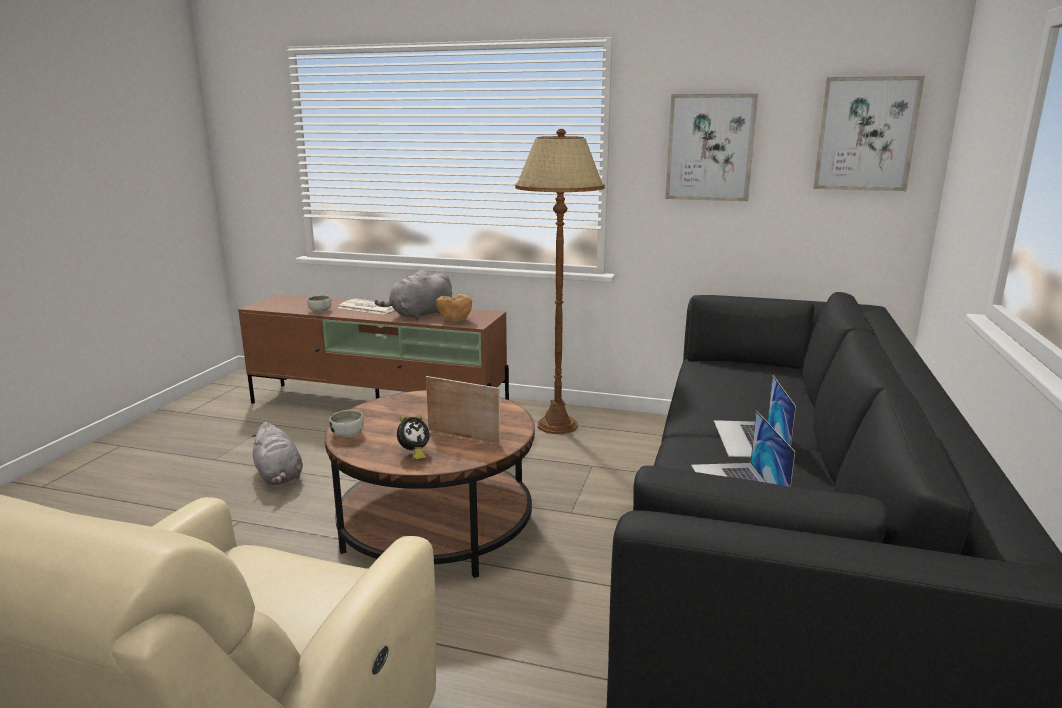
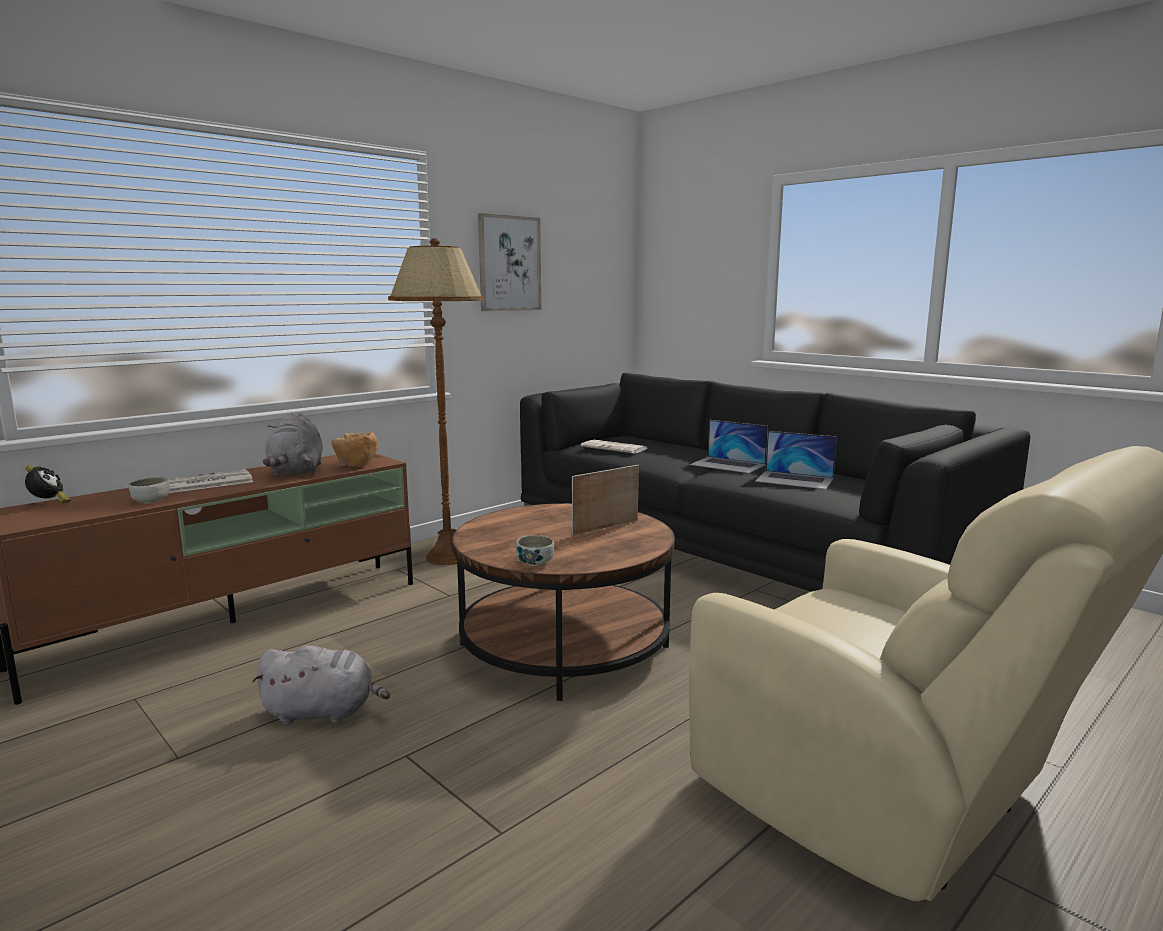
camera: 60 degrees left, 5 degrees down
(413, 454) = (620, 547): alarm clock -> alarm clock (49, 503)
(722, 376) = (615, 448): none -> newspaper
(866, 134) = (599, 254): picture -> none

